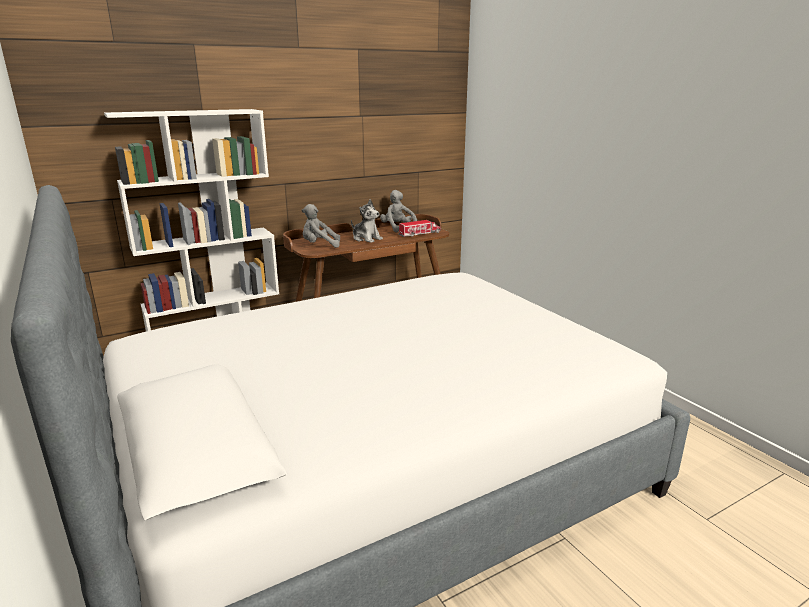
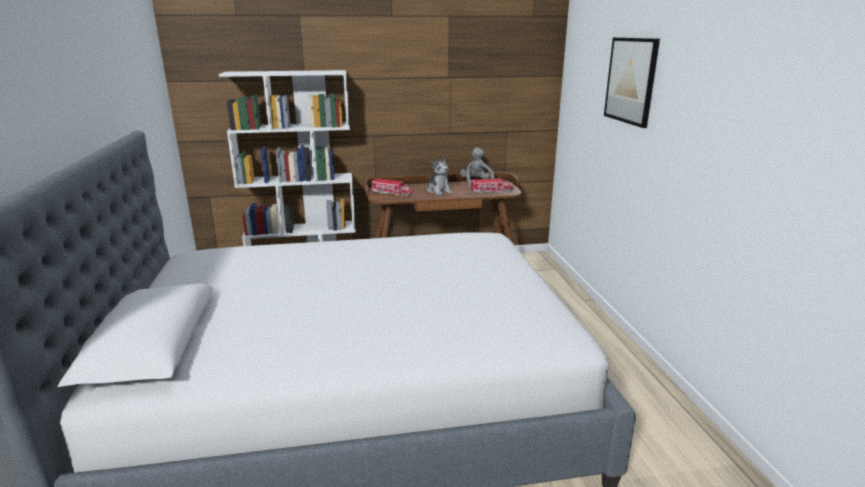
camera: 20 degrees right, 0 degrees up
(319, 245) = (392, 193): grey plush toy -> toy truck
(565, 111) = (631, 80): none -> picture

